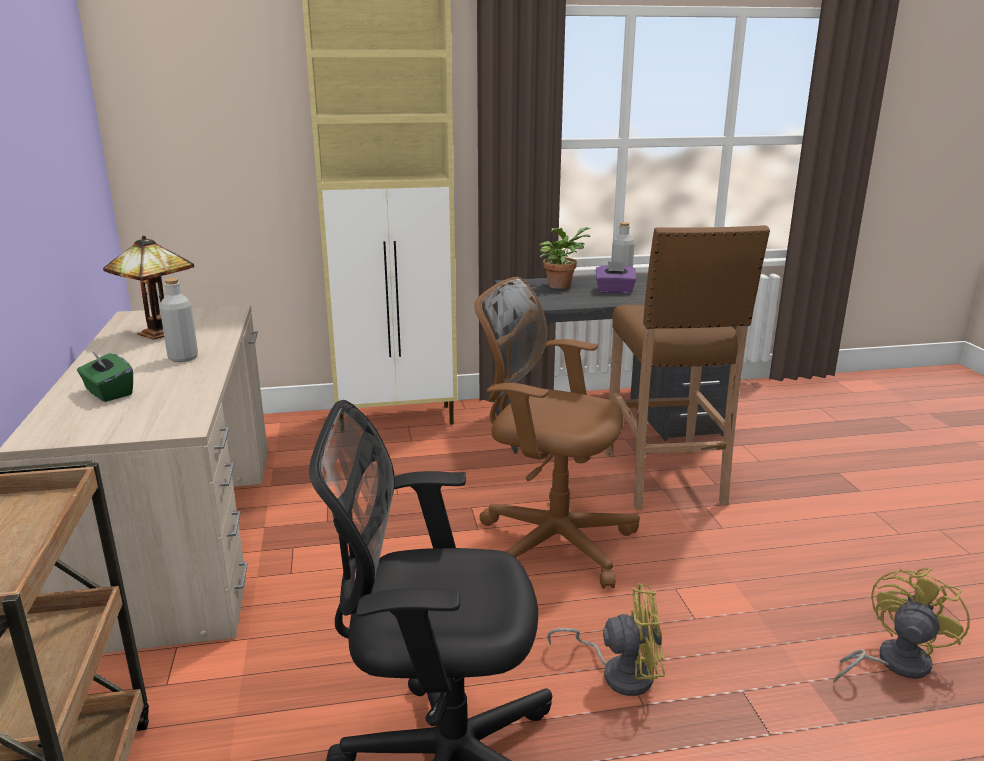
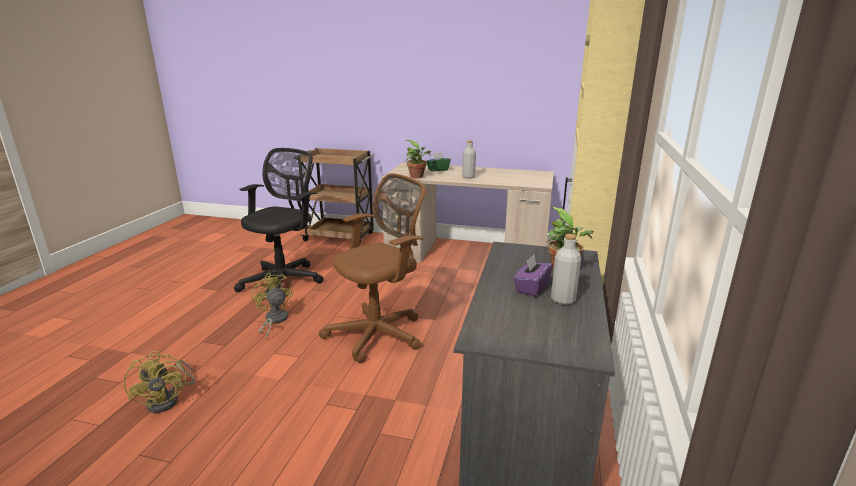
camera: 115 degrees right, 0 degrees up
(160, 332) = (510, 175): table lamp -> none
(195, 398) = (418, 177): none -> potted plant
(619, 672) = (274, 320): yellow fan -> yellow fan turned 120 degrees clockwise
(664, 479) = (407, 407): brown stool -> none

